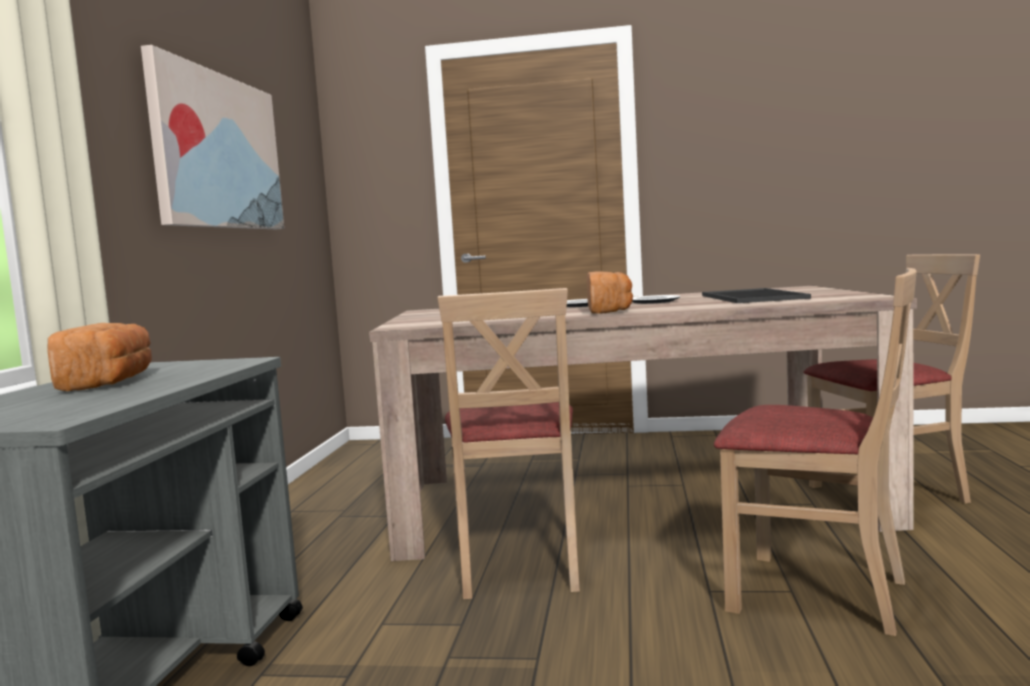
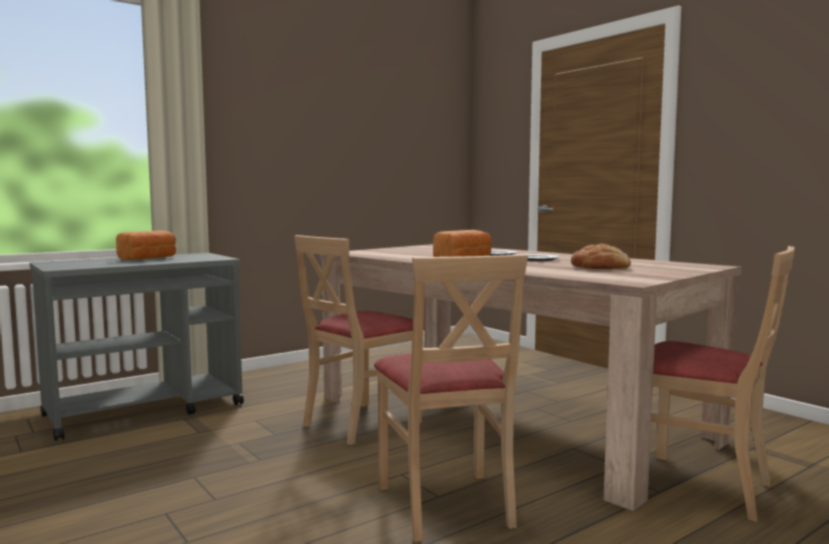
camera: 45 degrees right, 0 degrees up
(217, 151) = (338, 133): picture -> none
(755, 297) = (600, 267): tray -> bread

